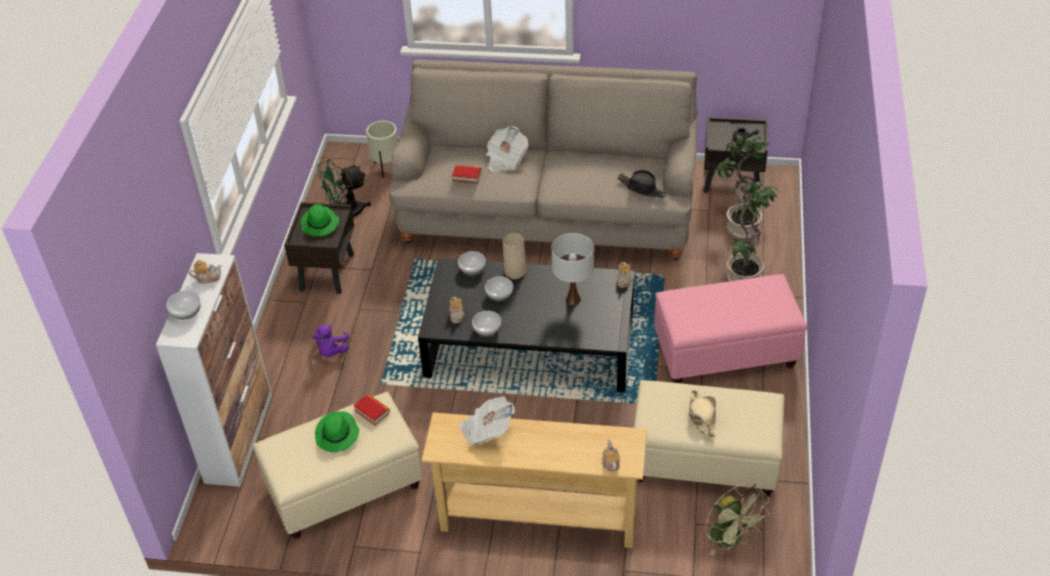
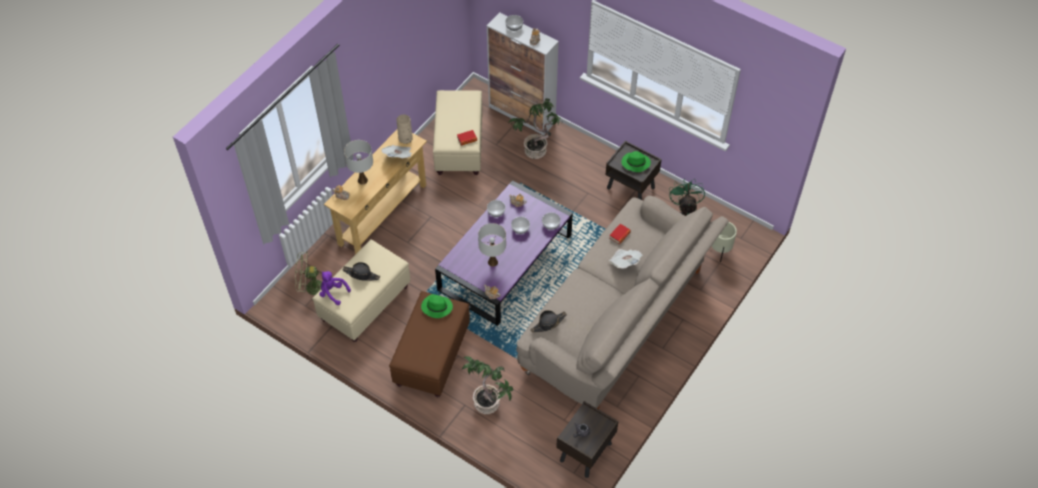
camera: 115 degrees right, 10 degrees up
(332, 351) = (560, 170): purple plush toy -> purple plush toy (333, 293)
(337, 434) = (461, 121): green hat -> green hat (436, 307)
(515, 271) = (535, 245): beige vase -> beige vase (405, 138)
(531, 343) = (505, 263): black coffee table -> purple coffee table
(563, 452) = (362, 180): none -> white table lamp
(702, 416) = (361, 274): beige hat -> black hat
(724, 353) = (432, 355): pink ottoman -> brown ottoman
(741, 228) = (534, 429): potted plant -> potted plant (535, 149)

